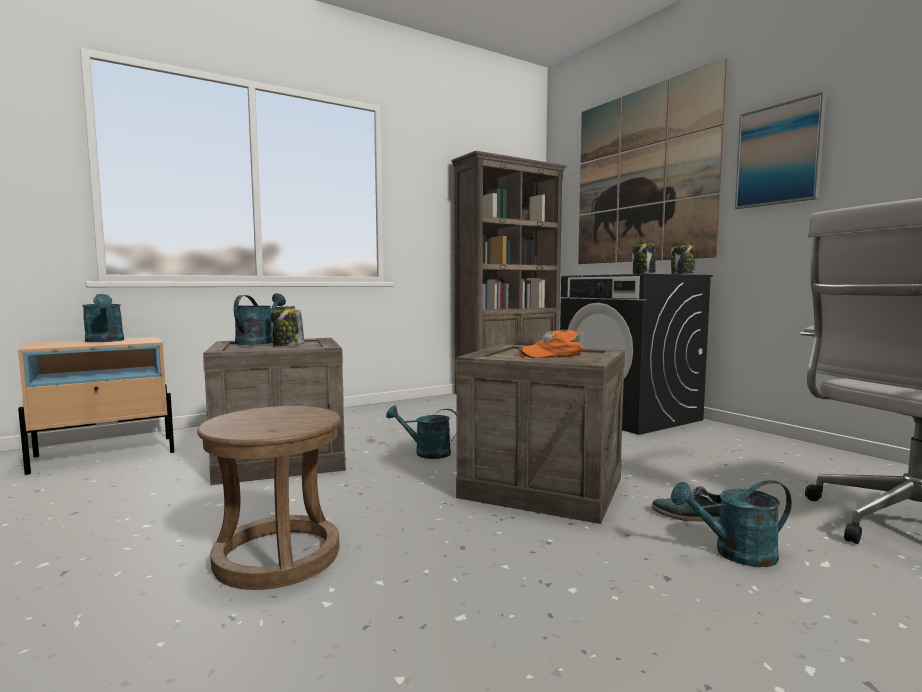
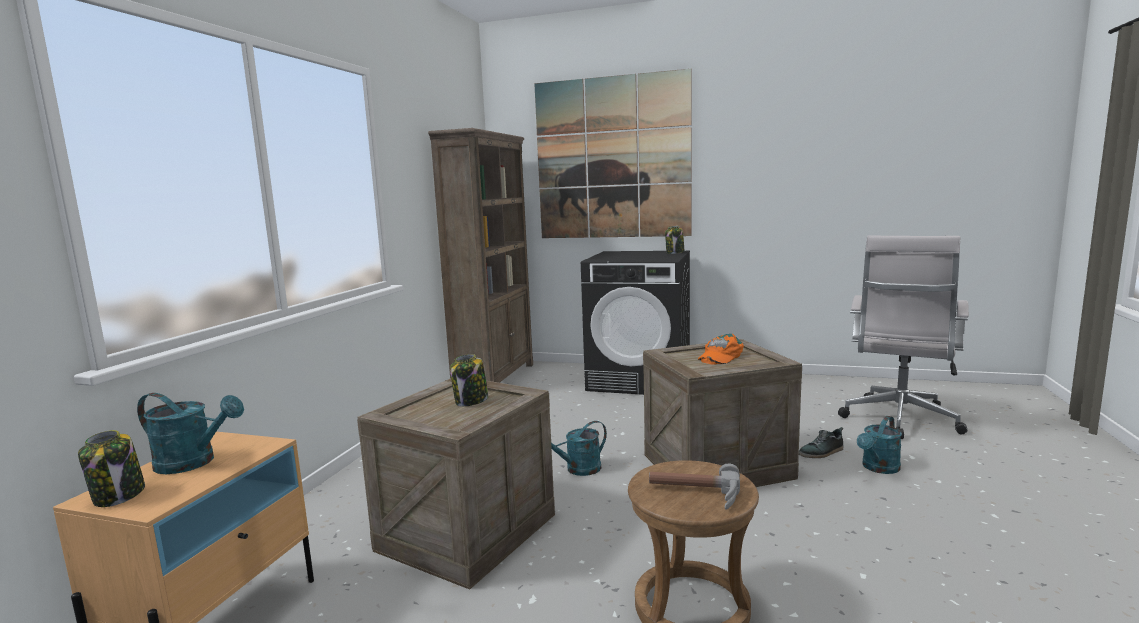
camera: 40 degrees left, 5 degrees up
(256, 423) = (694, 495): none -> hammer
(258, 342) = (421, 405): turquoise watering can -> none
(643, 274) = (665, 258): jar -> jar (119, 496)
(779, 155) = (739, 157): picture -> none

